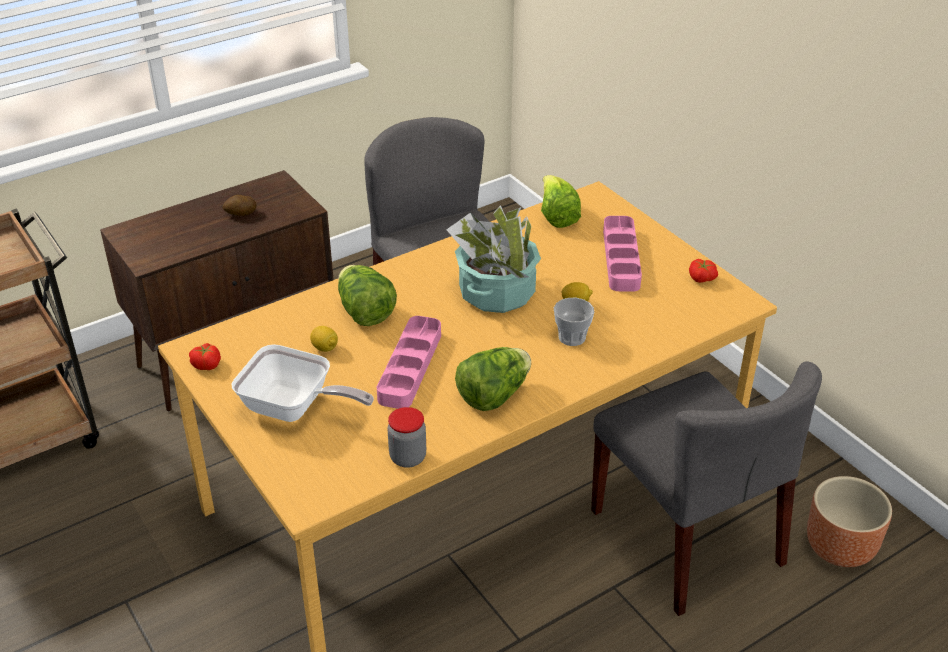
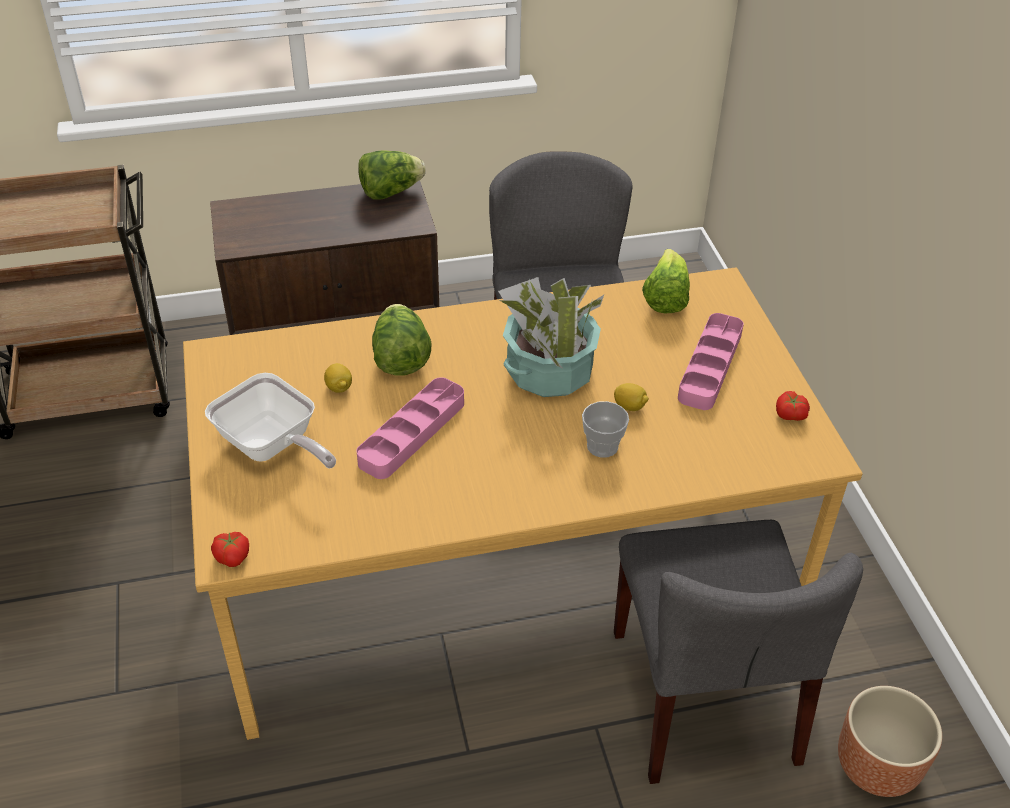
camera: 20 degrees right, 5 degrees up
(207, 364) = (216, 374): tomato -> tomato (233, 556)
(240, 214) = (350, 216): potato -> none
(408, 457) = (353, 535): jar -> none
(493, 395) = (480, 491): lettuce -> lettuce (390, 192)

